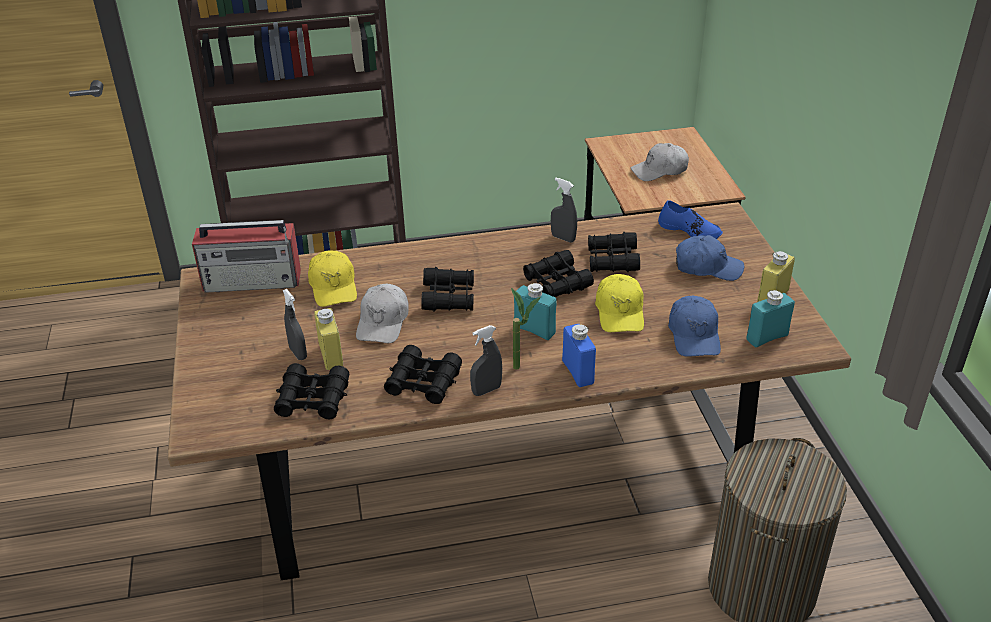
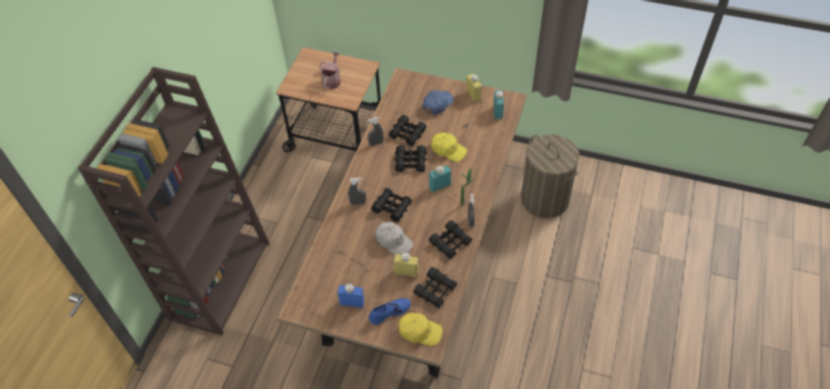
camera: 60 degrees left, 15 degrees up
(253, 280) = (316, 286): radio -> none
(298, 353) = (395, 285): grey spray bottle -> grey spray bottle (358, 203)
(333, 287) = (348, 252): yellow cap -> yellow cap (419, 331)
(578, 372) = (479, 184): blue bottle -> blue bottle (352, 303)
(659, 170) = (332, 80): white cap -> watering can
(690, 230) = (405, 95): blue shoe -> blue shoe (389, 312)
(694, 335) = (481, 133): blue cap -> none

